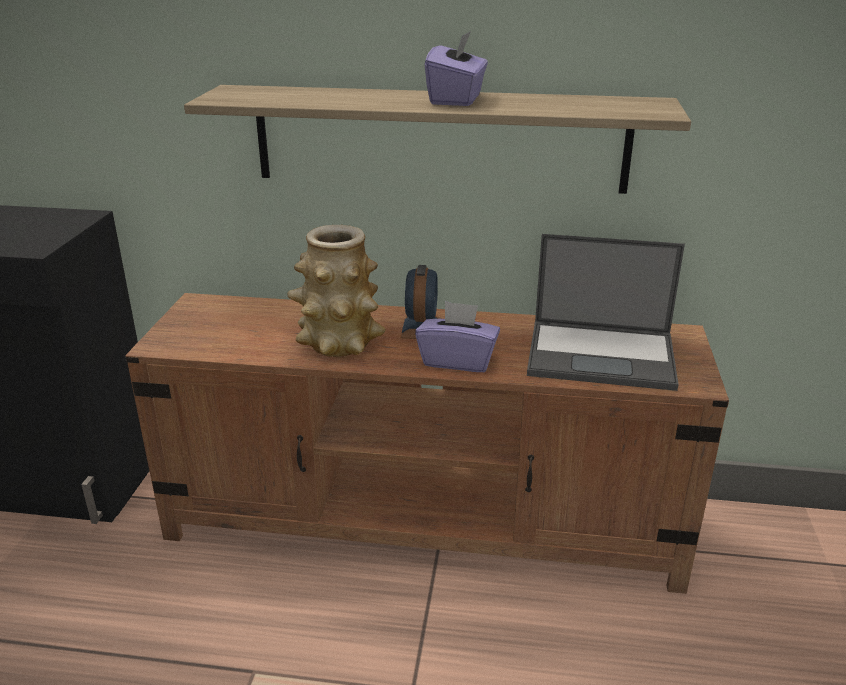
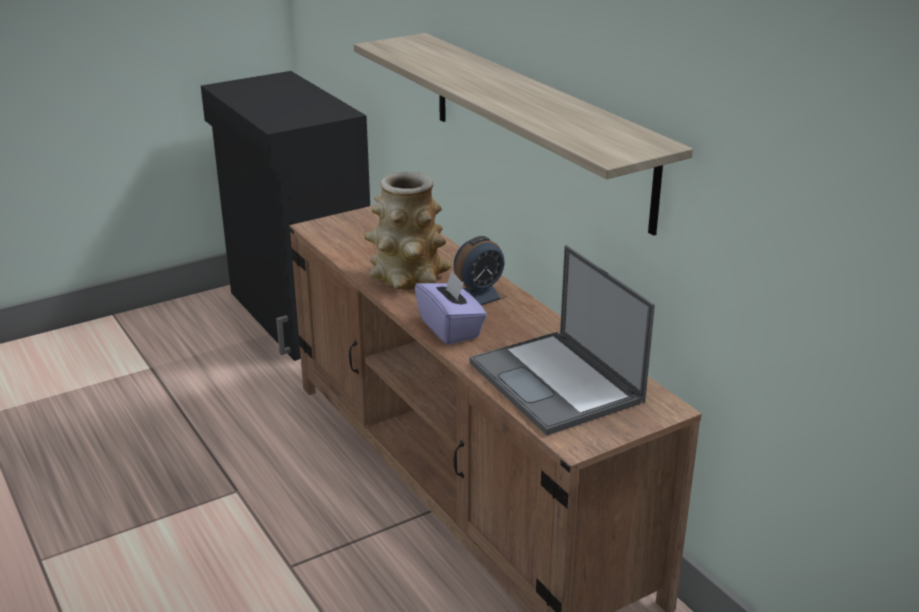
camera: 50 degrees right, 0 degrees up
(457, 99) = (516, 92): purple tissue box -> none

